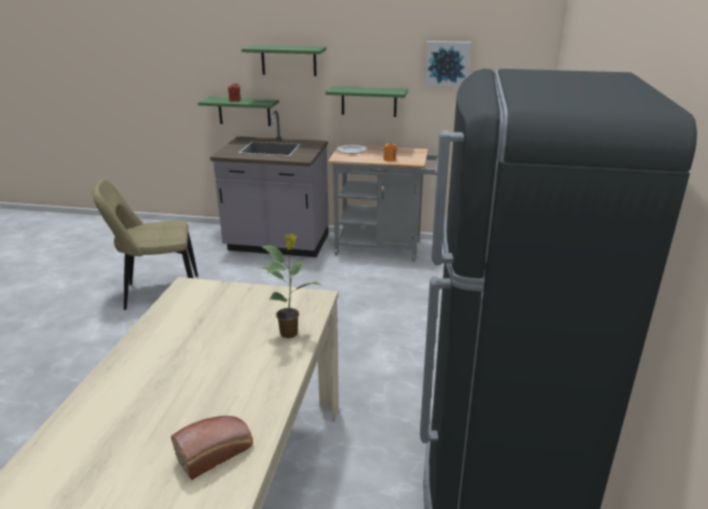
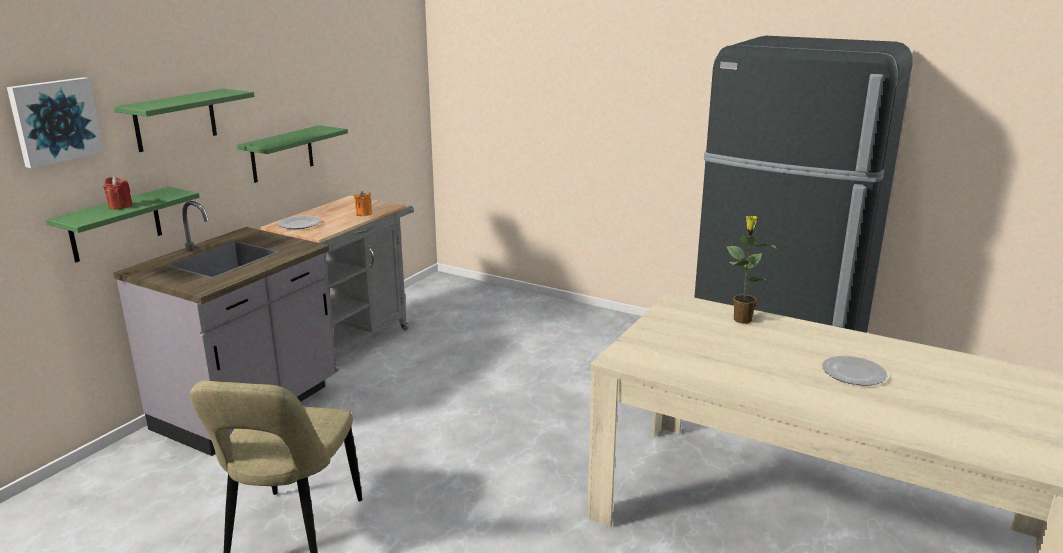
camera: 70 degrees left, 5 degrees down
(181, 403) = (853, 373): none -> plate
(216, 453) = (920, 362): bread -> none
(447, 64) = (350, 85): picture -> picture (55, 121)

